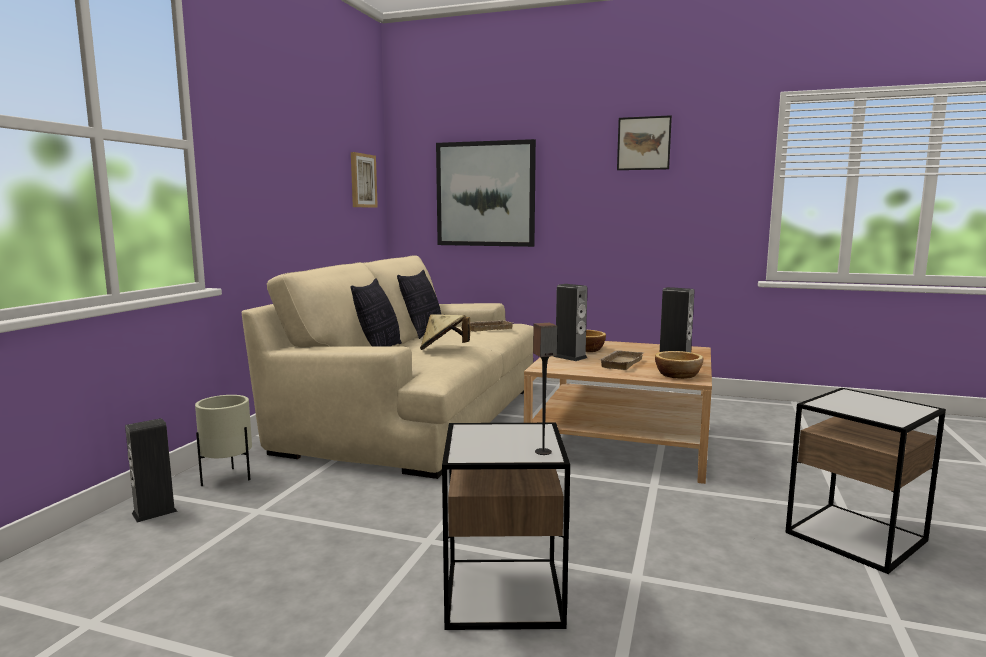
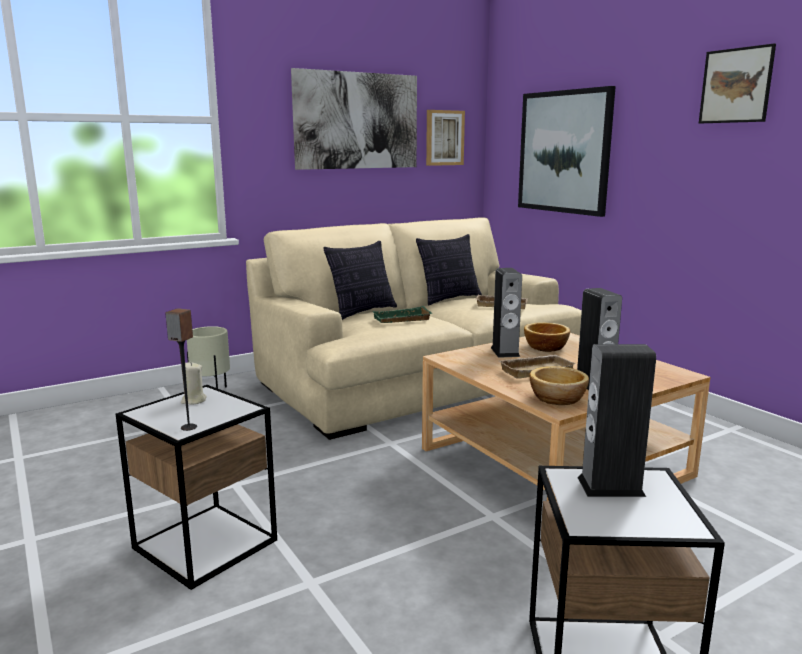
camera: 40 degrees right, 5 degrees up
(154, 512) = (143, 403): speaker -> speaker (610, 486)
(304, 158) = (357, 121): none -> picture
(443, 349) = (401, 320): beige hat -> green tray
(480, 435) = (193, 400): none -> beige candle

